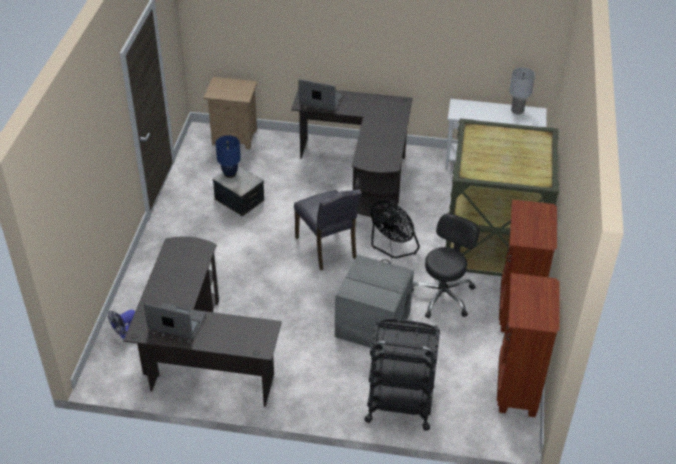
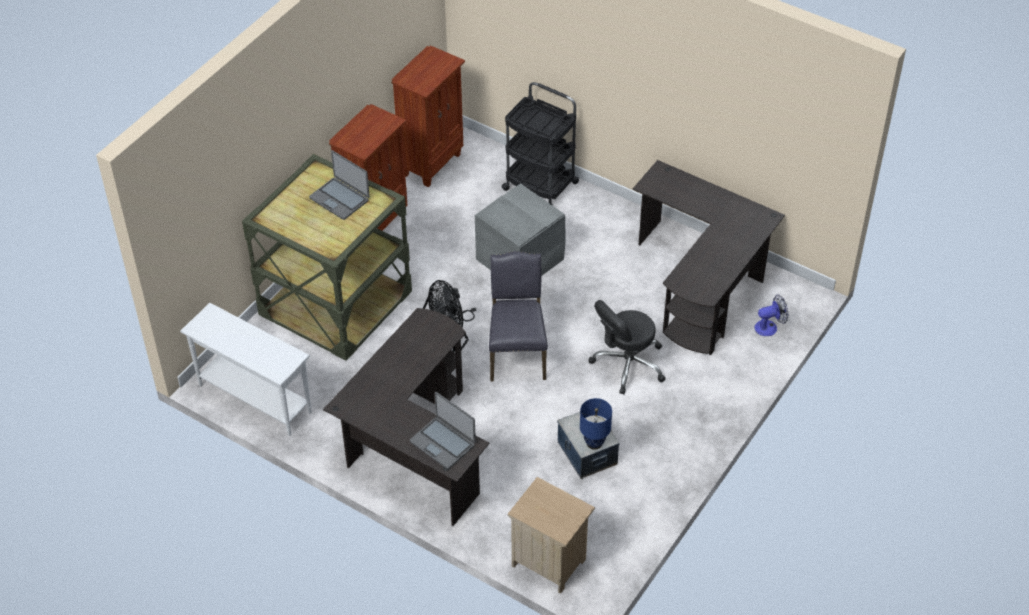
camera: 155 degrees left, 5 degrees up
(177, 323) = (730, 215): laptop -> laptop (340, 199)
(443, 293) = (430, 266): black office chair -> black office chair (626, 366)
(517, 112) = (219, 336): grey table lamp -> none

